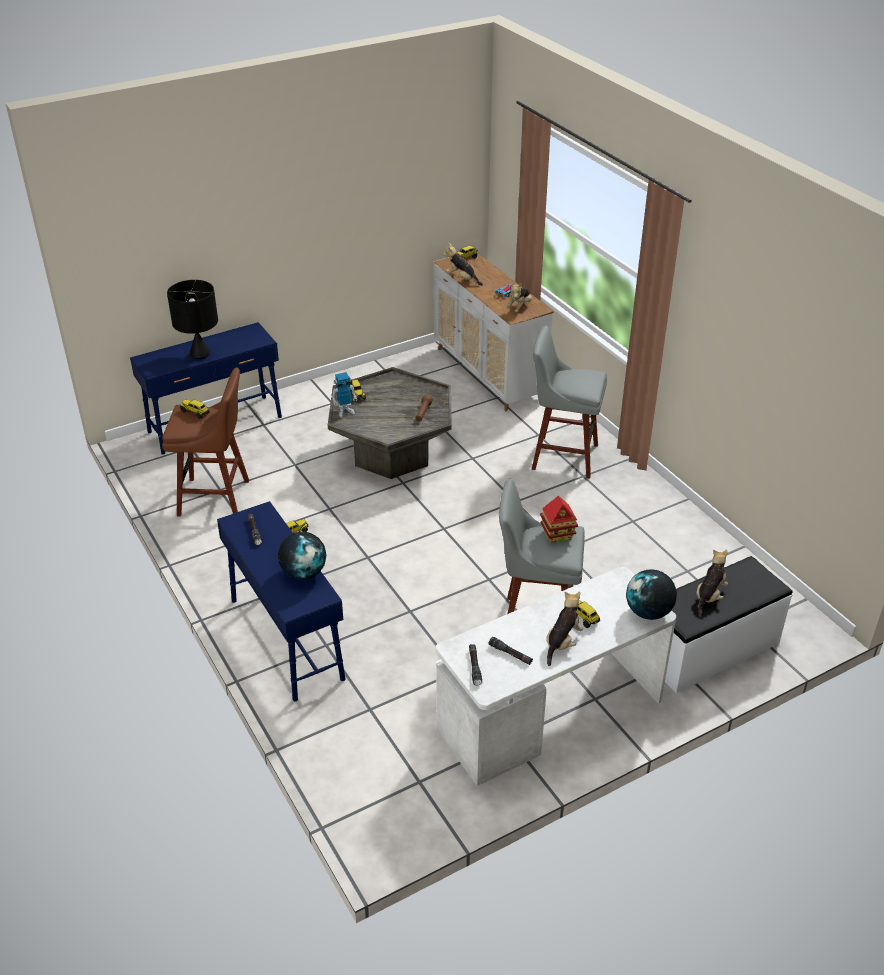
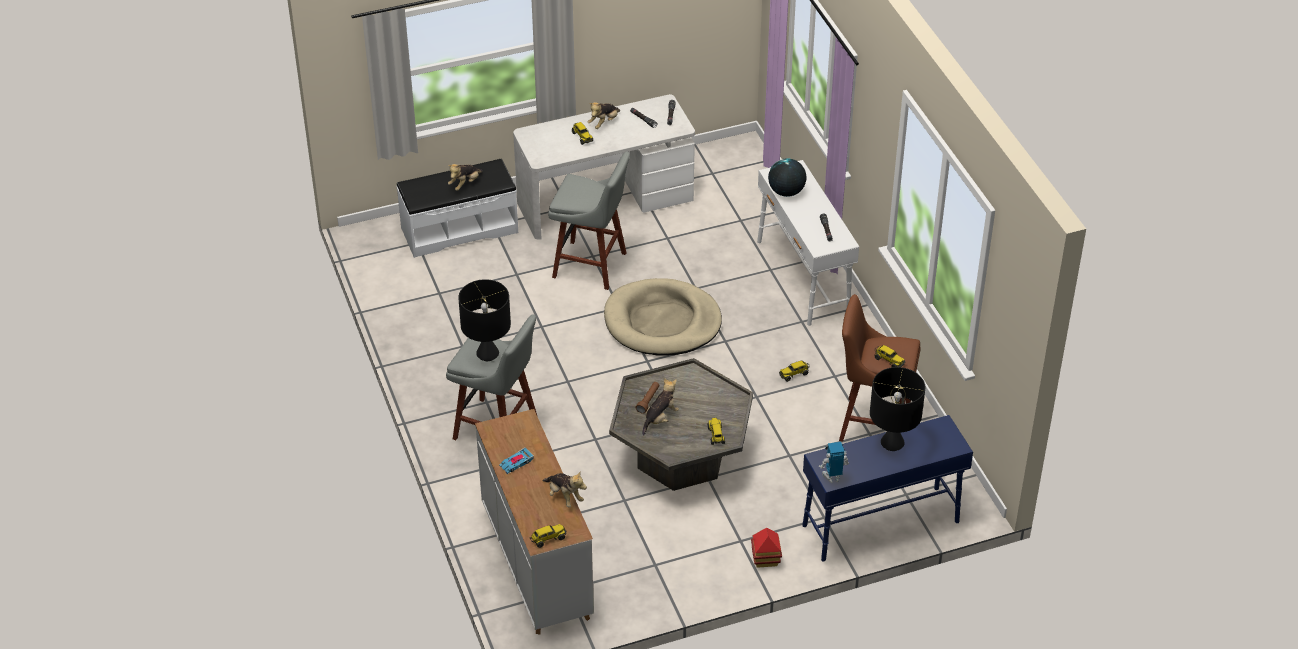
camera: 170 degrees left, 5 degrees up
(287, 639) = (802, 278): blue console table -> white console table
(345, 411) = (732, 414): toy robot -> toy robot (832, 477)
(438, 569) = (662, 322): none -> beige dog bed
(519, 308) = (513, 433): plush toy -> plush toy (660, 418)
(557, 534) = (574, 197): toy house -> toy house (765, 559)
(574, 380) = (488, 355): none -> black table lamp
(648, 612) = (532, 134): globe -> none

